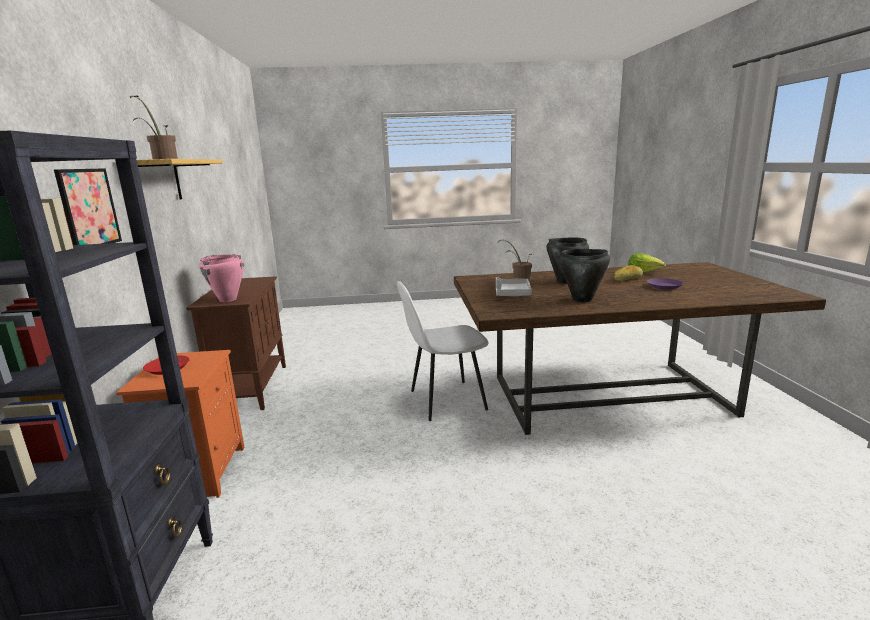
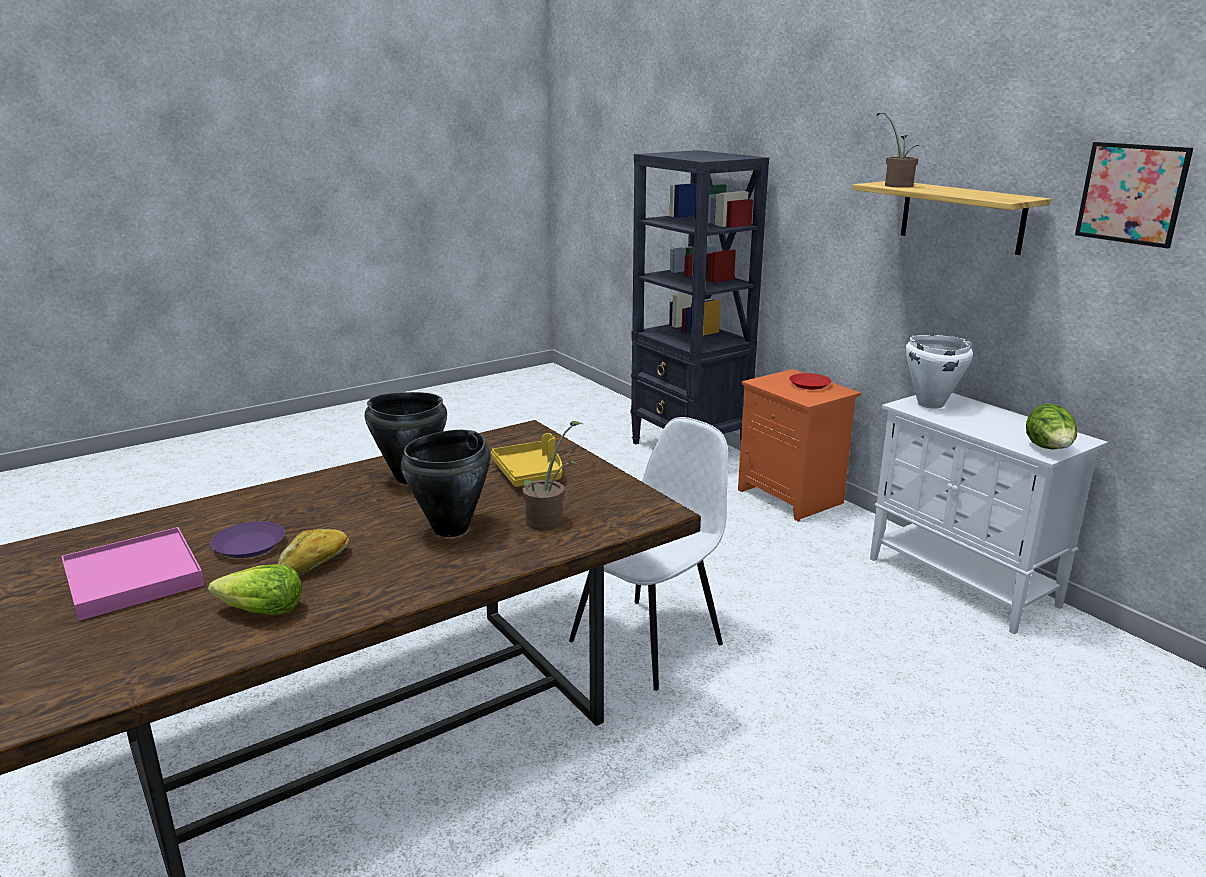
camera: 150 degrees right, 5 degrees up
(89, 208) = (837, 218): picture -> picture (1132, 193)
(227, 300) = (930, 404): pink cooking pot -> white cooking pot
(252, 387) = (963, 582): brown cabinet -> white cabinet
(259, 279) = (1049, 449): none -> lettuce
(512, 294) = (530, 474): grey tray -> yellow tray
(712, 283) = (133, 578): none -> pink tray

